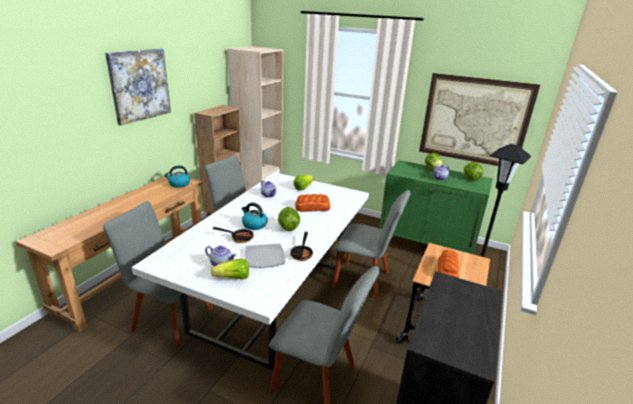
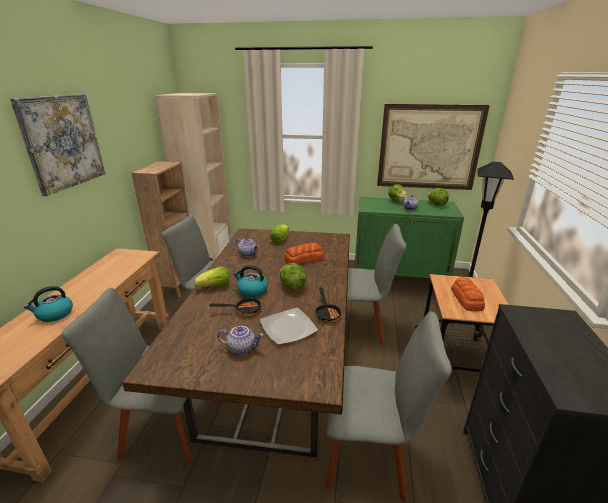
camera: 15 degrees left, 0 degrees up
(179, 184) = (132, 259): kettle -> kettle (54, 314)
(233, 278) = (267, 364): lettuce -> lettuce (215, 286)
(273, 297) = (275, 367): white dining table -> brown dining table

